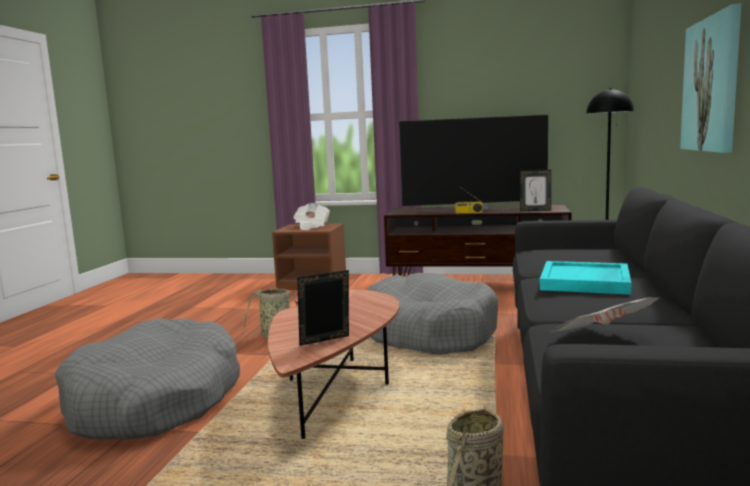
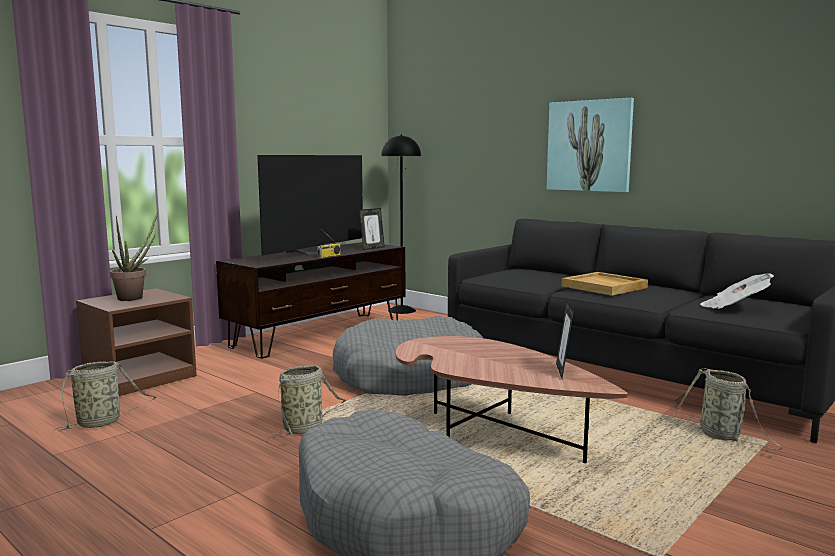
camera: 60 degrees left, 0 degrees up
(239, 300) = (102, 422): none -> basket
(311, 226) = (135, 297): newspaper -> potted plant
(585, 282) = (605, 287): turquoise tray -> beige tray

